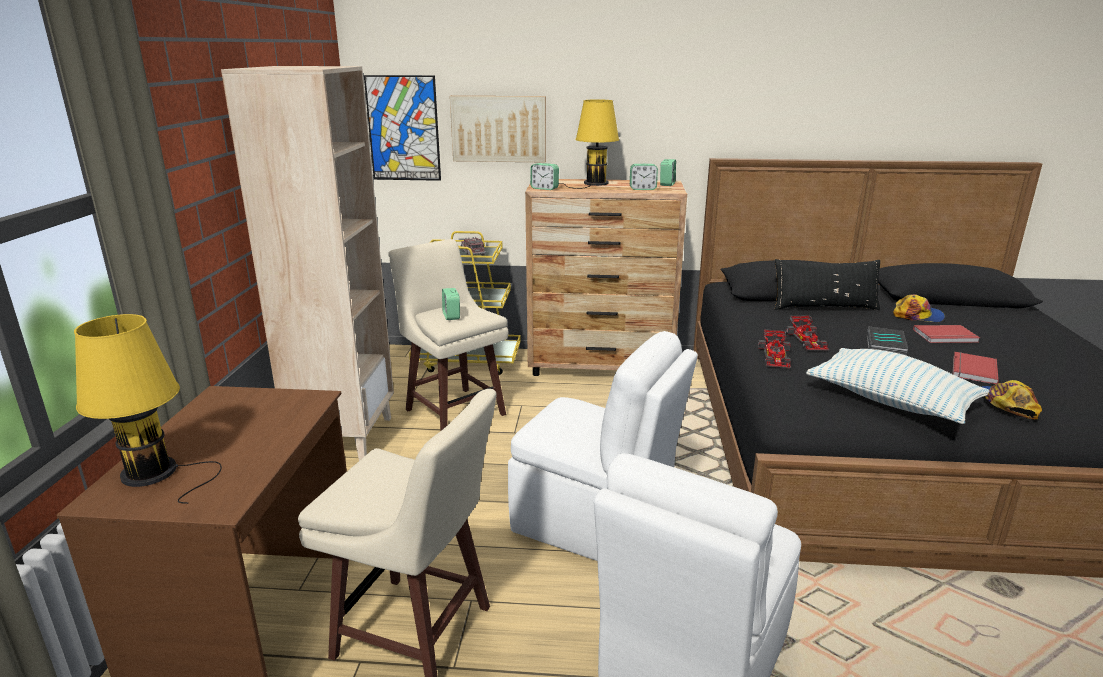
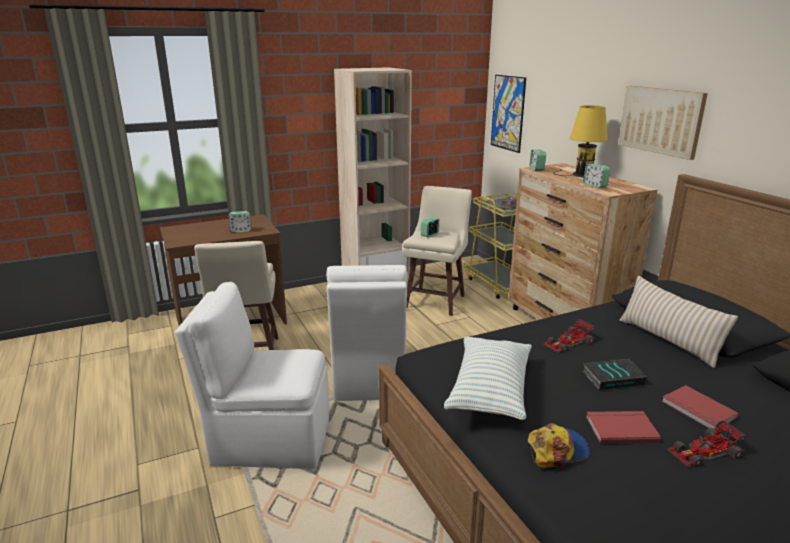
camera: 60 degrees right, 0 degrees up
(155, 473) = (191, 229): yellow table lamp -> none
(499, 129) = (552, 121): picture -> picture (661, 120)
(667, 184) = (630, 188): alarm clock -> alarm clock (241, 230)
(775, 356) = (515, 334): toy car -> toy car (704, 451)
(824, 307) = (668, 340): black pillow -> beige pillow
(918, 315) = (737, 390): cap -> none

